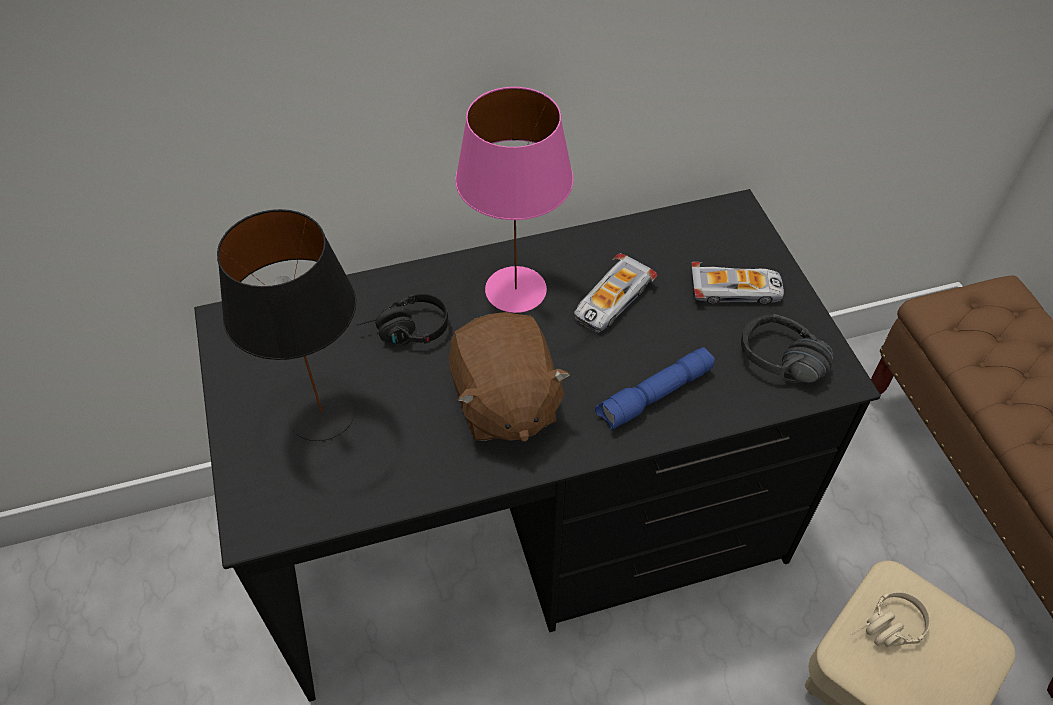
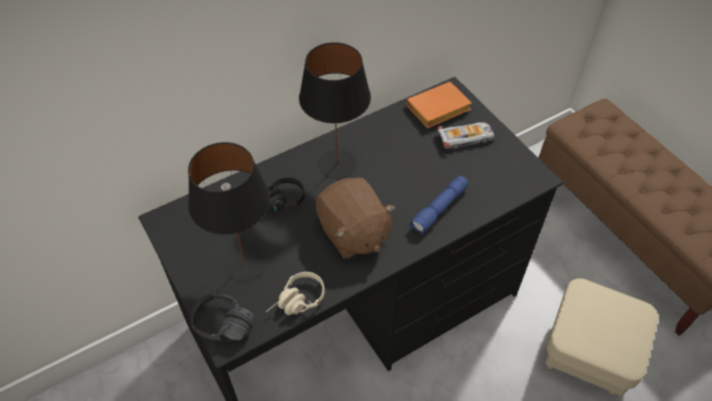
camera: 15 degrees left, 0 degrees up
(515, 288) = (336, 163): pink table lamp -> black table lamp
(612, 300) = (396, 159): toy car -> none
(704, 237) = (437, 110): none -> orange book
(776, 370) = (502, 180): black headphones -> black headphones (219, 333)
(886, 630) = (586, 318): beige headphones -> beige headphones (297, 303)

